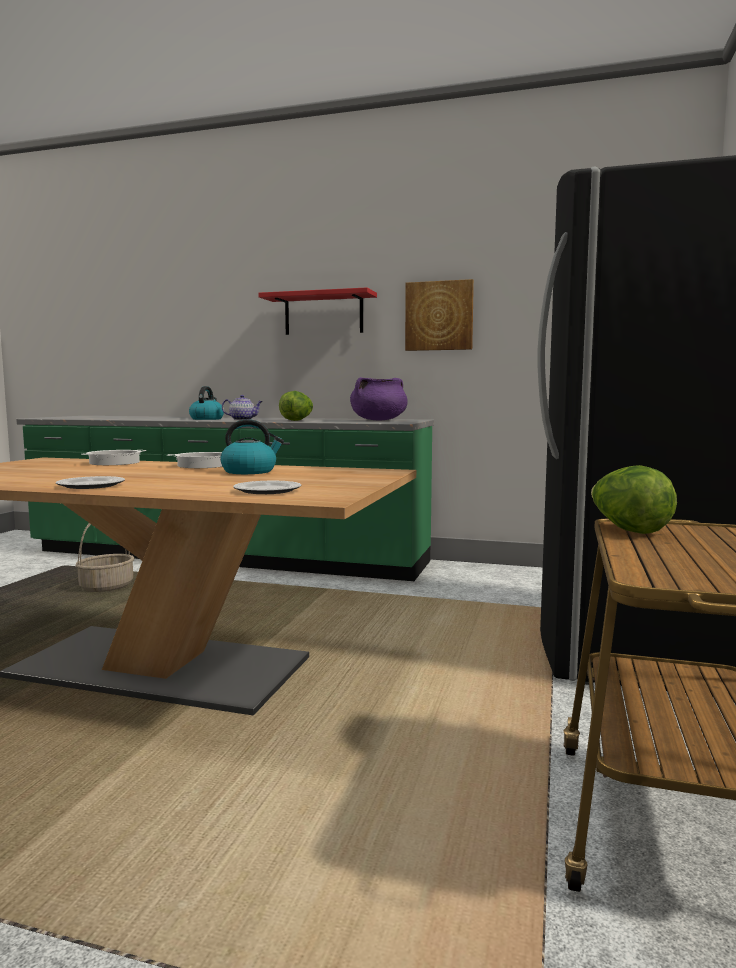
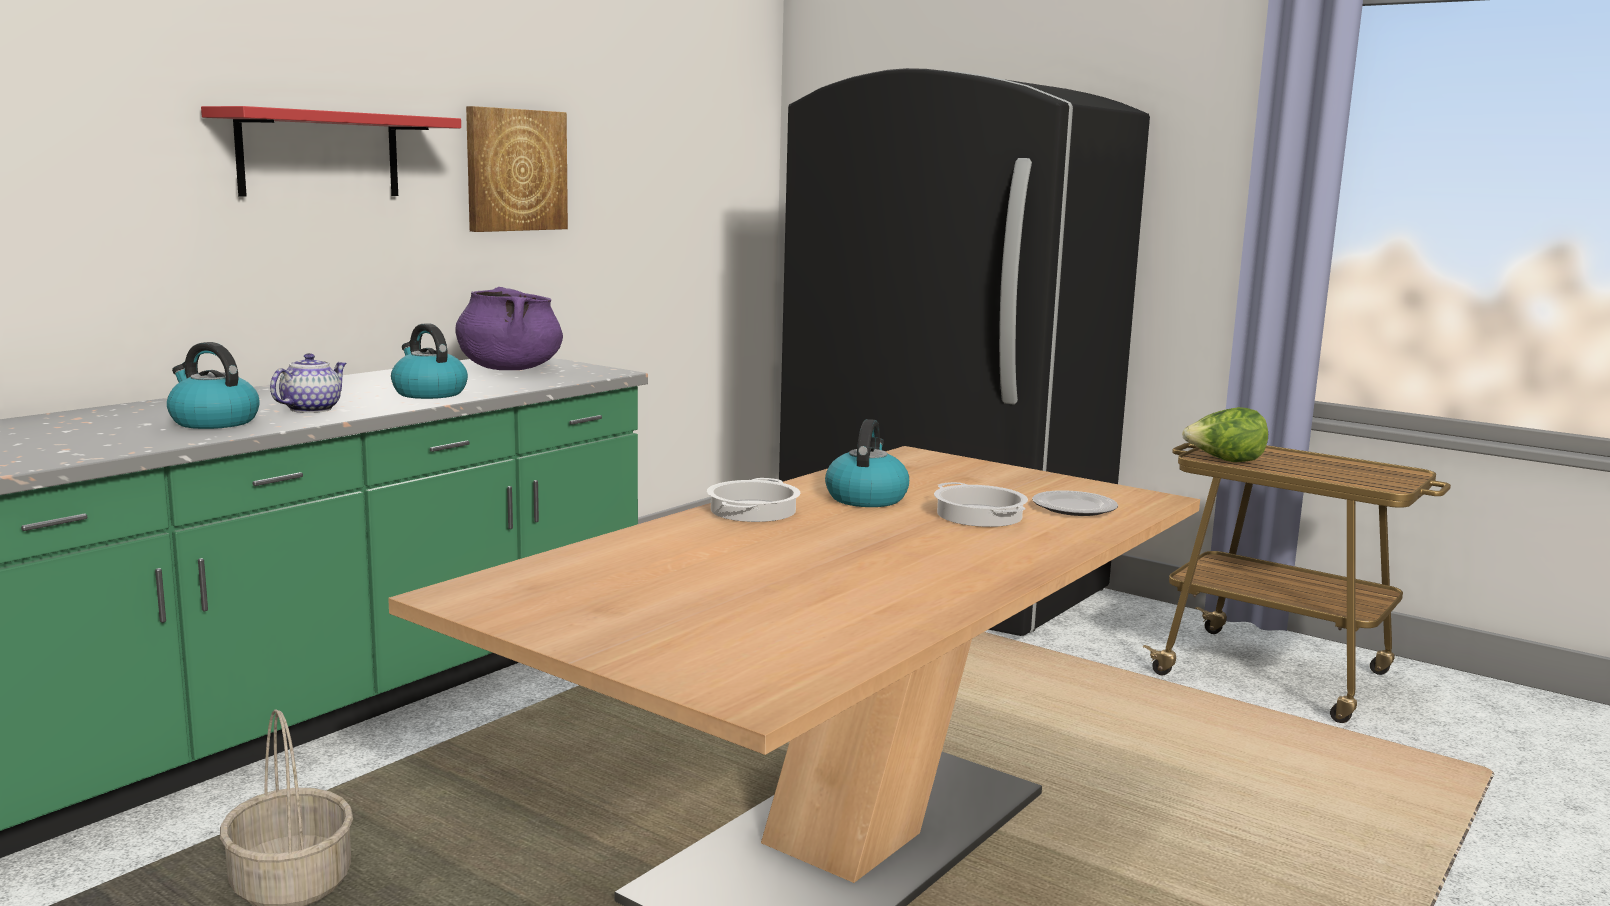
camera: 70 degrees left, 5 degrees up
(90, 485) = (976, 570): plate -> none
(114, 463) = (632, 551): cooking pot -> cooking pot (980, 515)
(297, 420) = (428, 393): lettuce -> kettle

